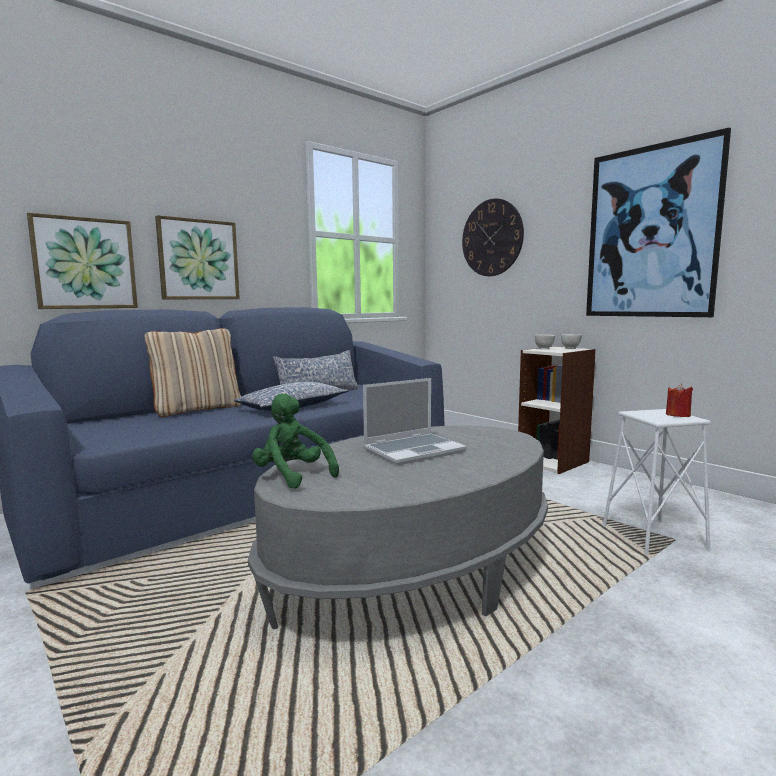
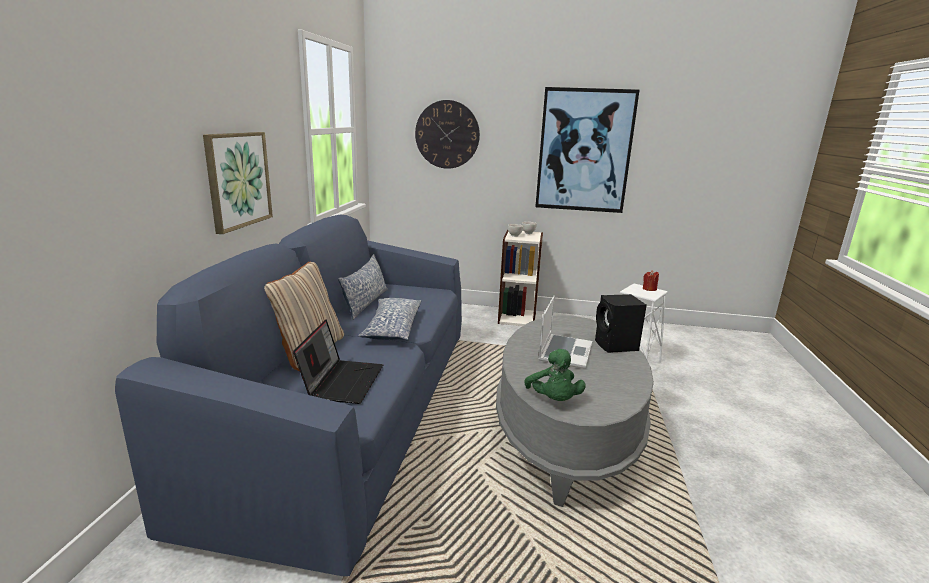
camera: 40 degrees left, 10 degrees up
(85, 263) = (151, 208): picture -> none
(167, 425) = (342, 381): none -> laptop
(292, 476) = (553, 400): green plush toy -> green plush toy turned 105 degrees counterclockwise
(497, 459) = (616, 346): none -> black speaker

